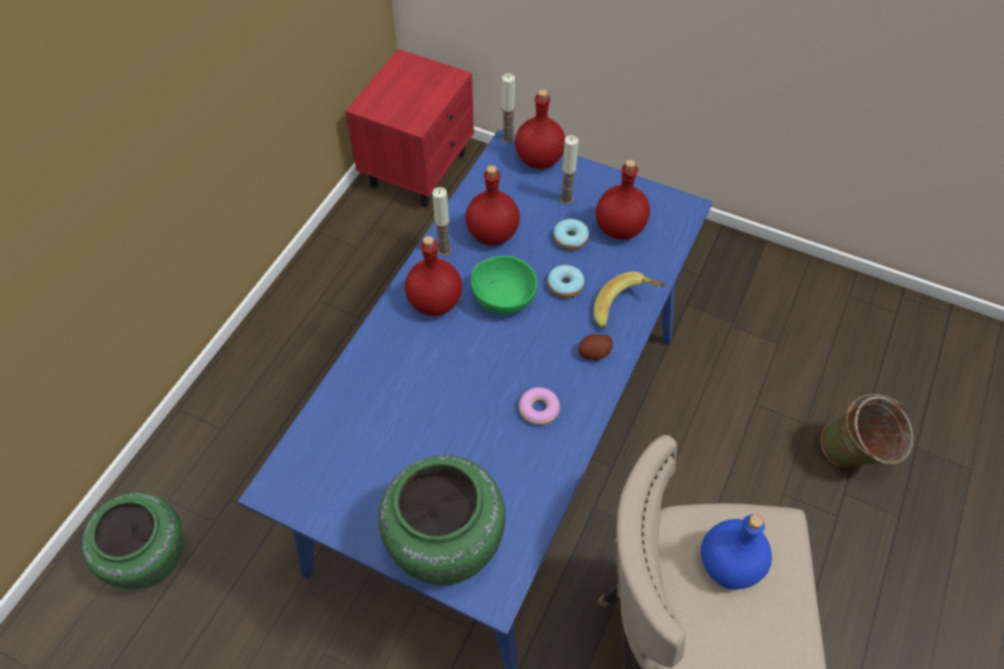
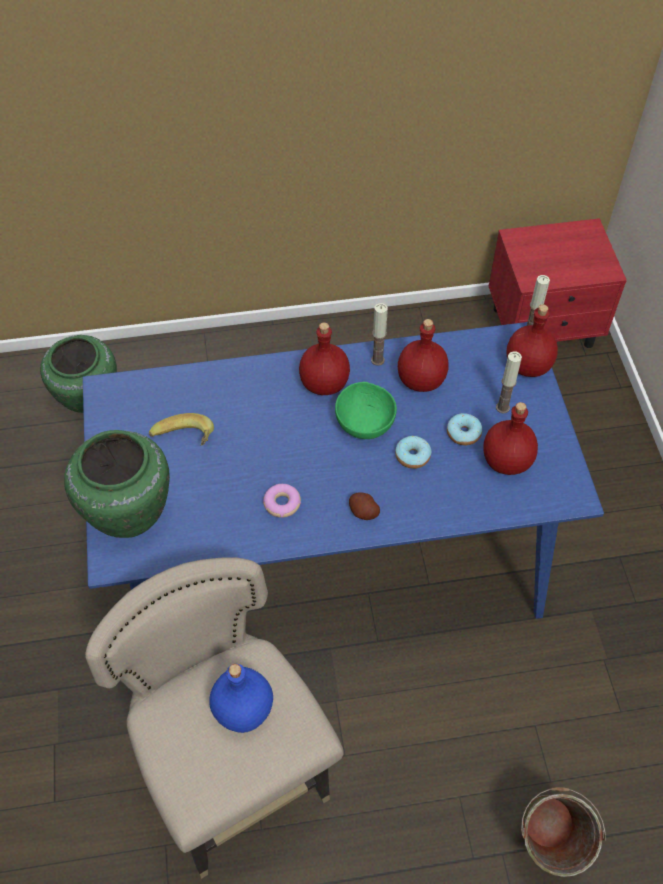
camera: 55 degrees right, 0 degrees up
(626, 310) = (424, 511): banana -> banana (185, 443)

